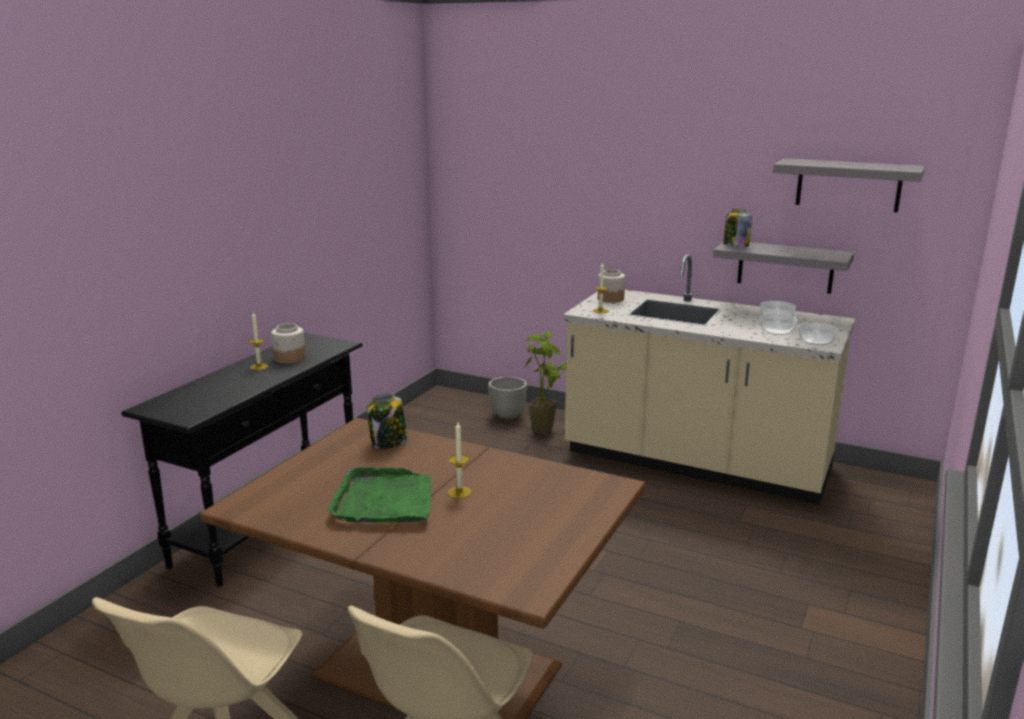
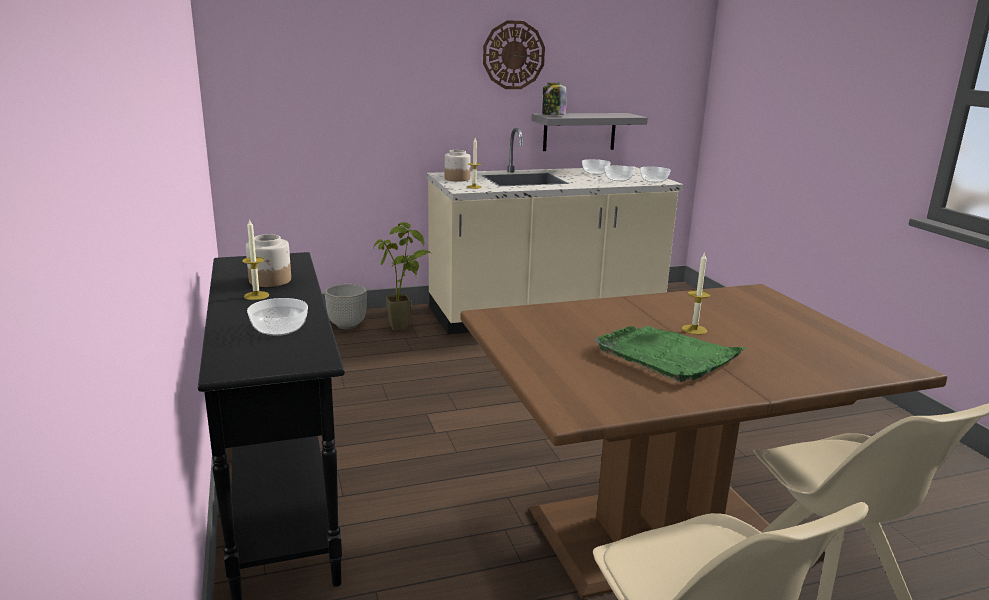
camera: 45 degrees left, 0 degrees up
(217, 393) = (278, 329): none -> bowl
(388, 443) = (546, 318): jar -> none
(706, 175) = (513, 55): none -> wall clock
(848, 185) = (622, 57): grey shelf -> none

